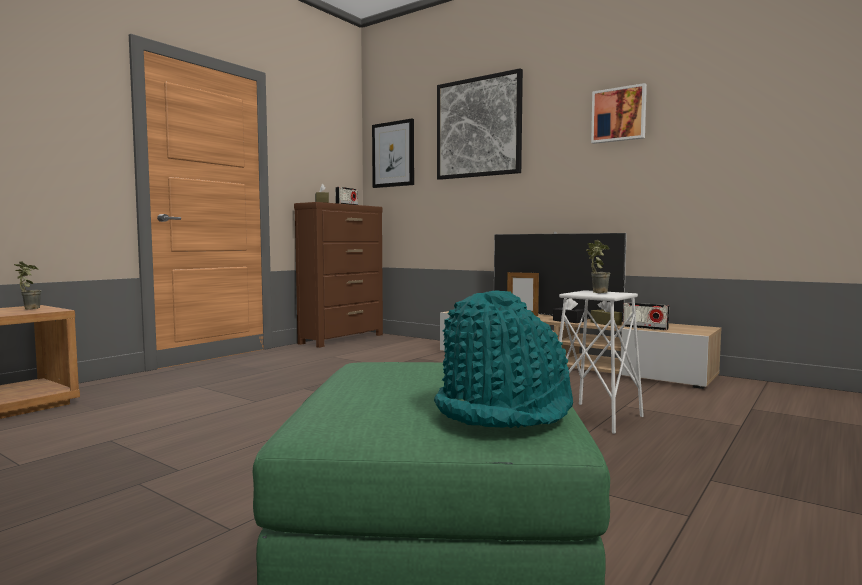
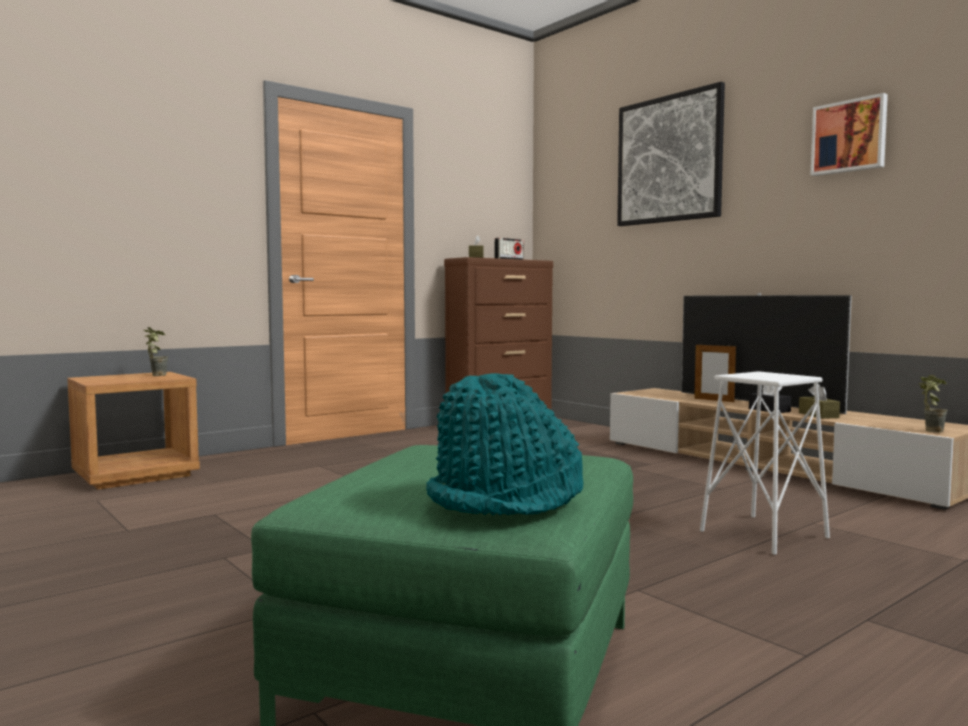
camera: 15 degrees right, 0 degrees up
(393, 154) = (568, 196): picture -> none
(595, 292) = (766, 374): potted plant -> potted plant (928, 430)
(645, 328) = (869, 423): radio -> none

